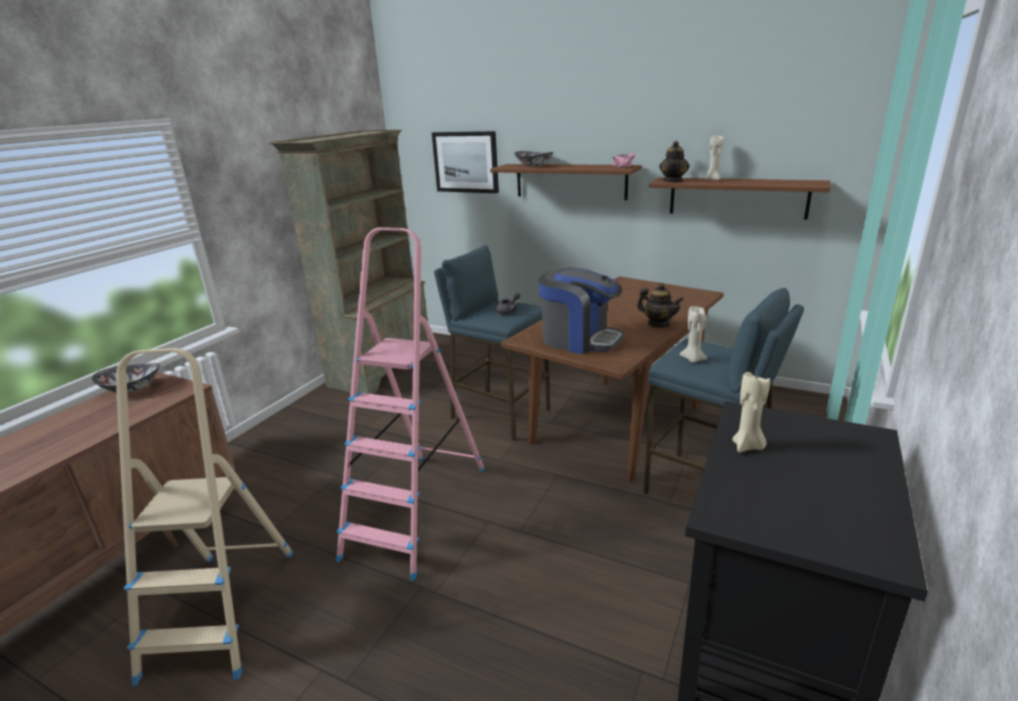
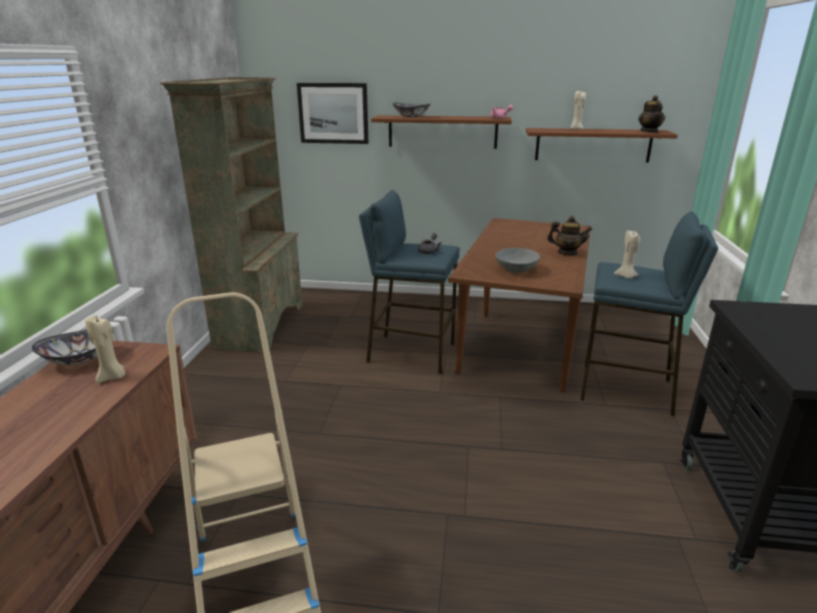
camera: 20 degrees left, 0 degrees up
(417, 511) = (395, 449): pink step ladder -> none
(579, 339) = (516, 270): coffee machine -> grey bowl
(673, 181) = (545, 130): teapot -> teapot (649, 131)
(747, 446) = (766, 329): beige candle -> beige candle (112, 377)

